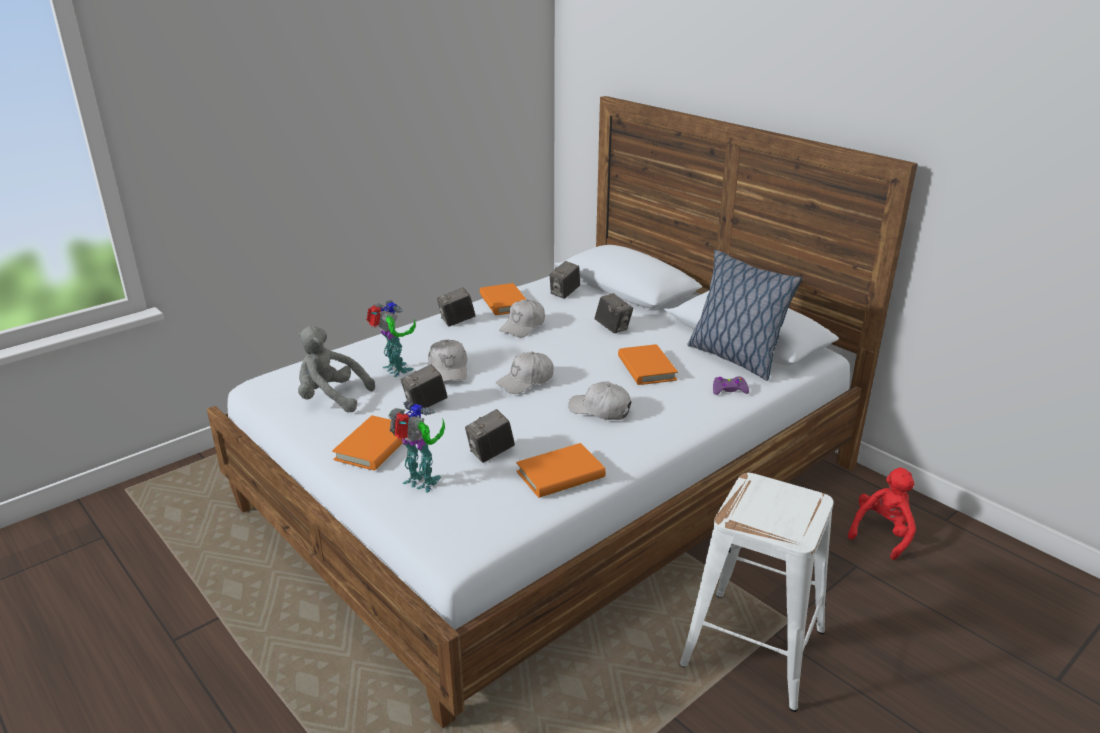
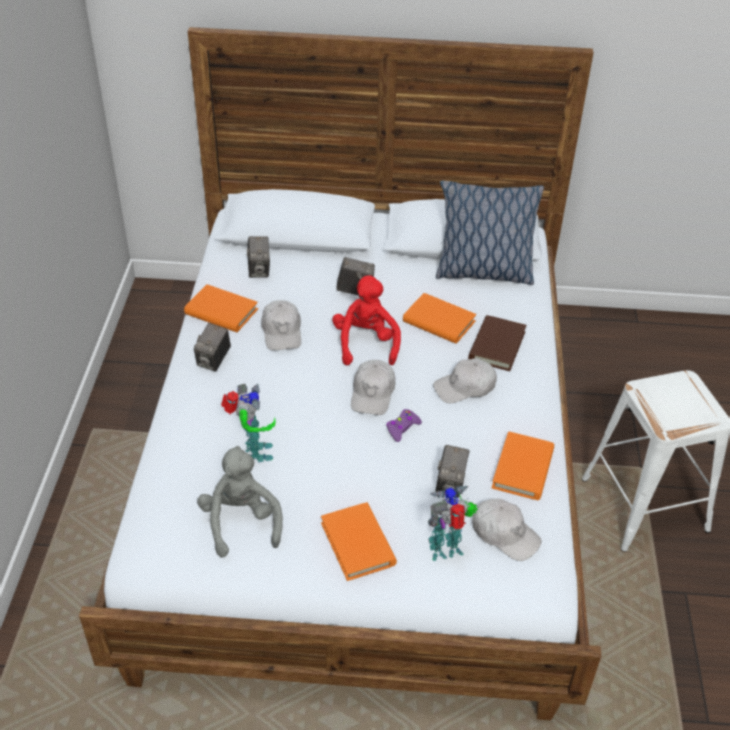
camera: 45 degrees left, 15 degrees up
(331, 398) = (241, 522): grey plush toy -> grey plush toy turned 105 degrees clockwise
(395, 370) = (254, 453): toy robot -> toy robot turned 75 degrees clockwise
(425, 405) = (331, 472): camera -> none
(448, 369) = (296, 422): white cap -> white cap (505, 534)
(669, 400) = (496, 346): none -> brown book
(729, 390) = (520, 309): purple game controller -> purple game controller (402, 428)
(882, 533) = (616, 358): red plush toy -> red plush toy (366, 343)

